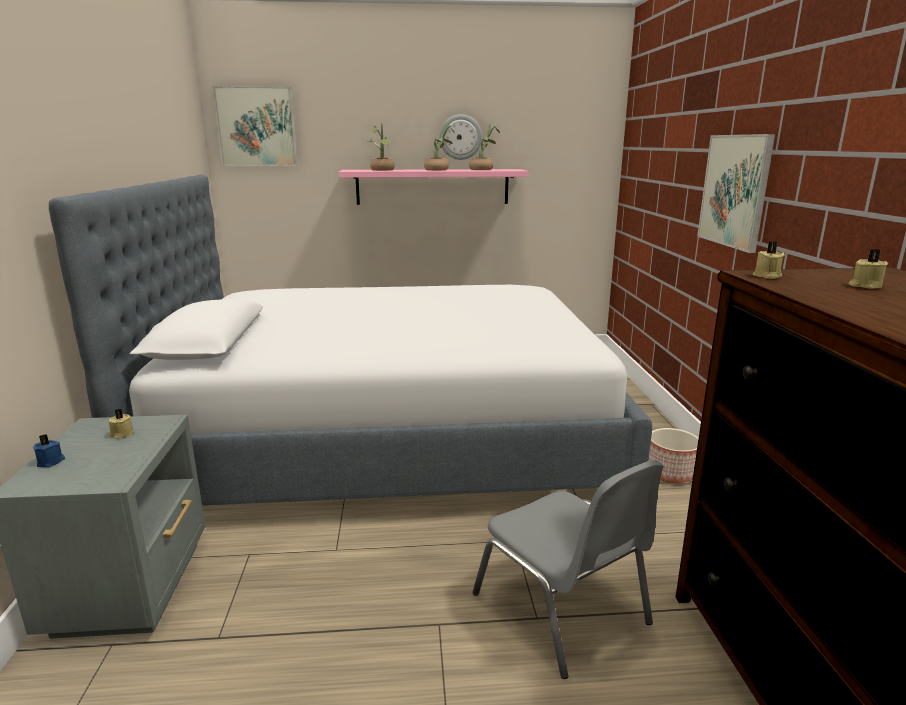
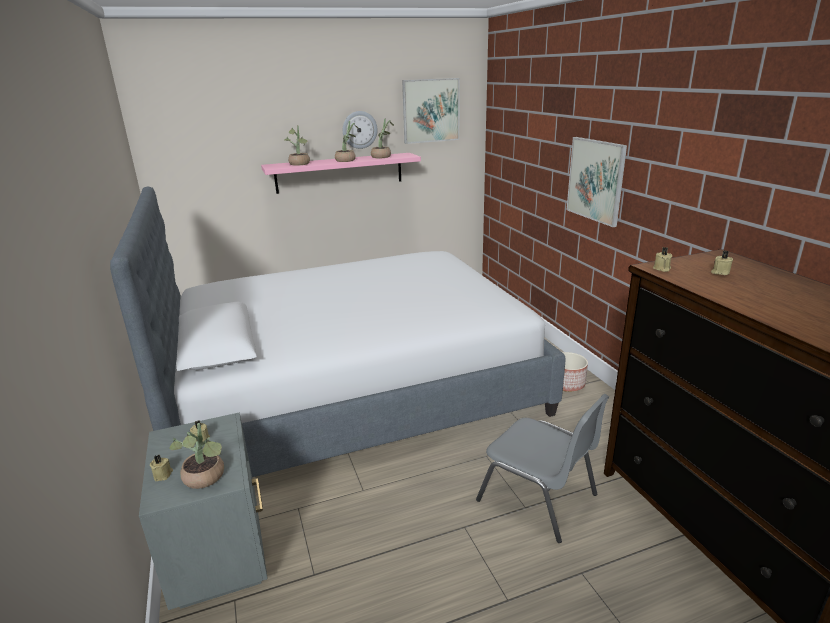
camera: 15 degrees left, 5 degrees up
(51, 462) = (163, 474): blue candle -> beige candle
(88, 475) = (205, 479): none -> potted plant
(256, 127) = (179, 132): picture -> picture (431, 110)

